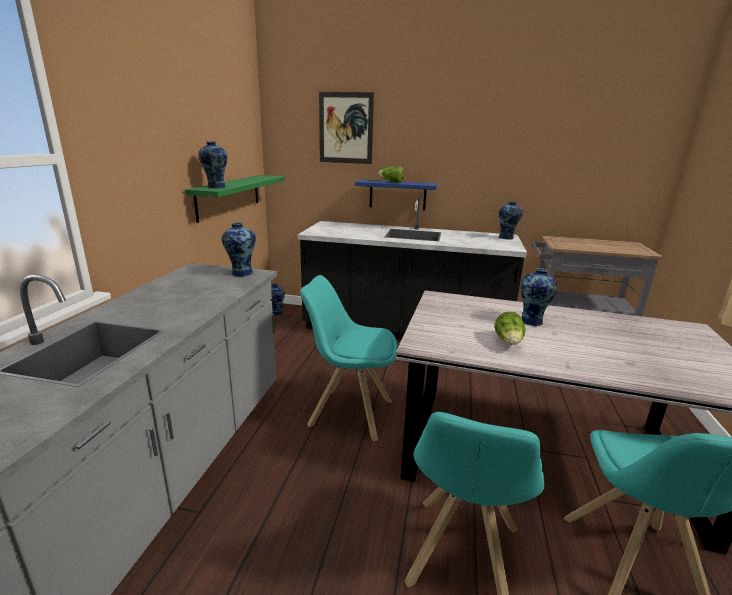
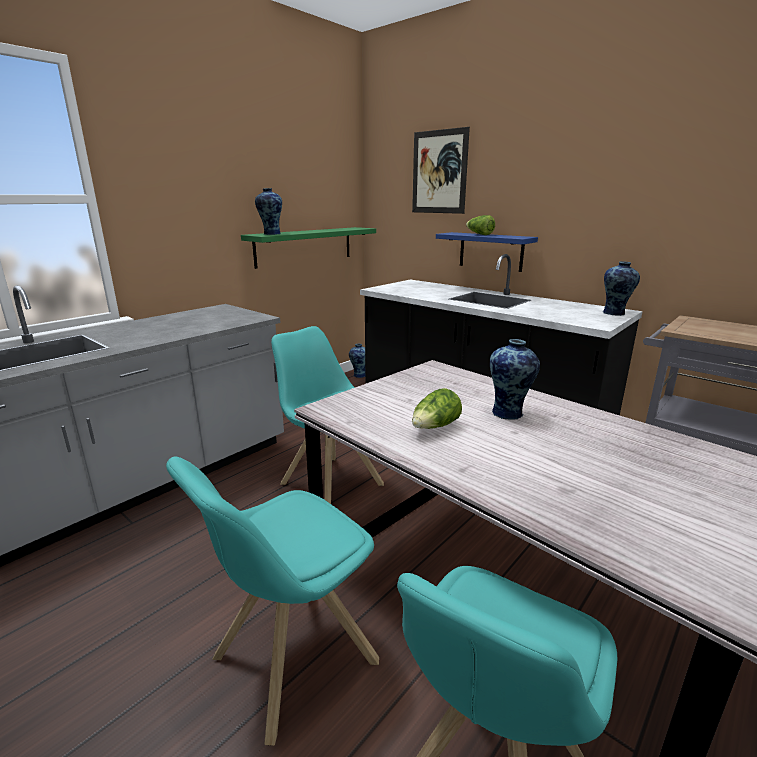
camera: 30 degrees right, 0 degrees up
(241, 273) = (246, 315): vase -> none

